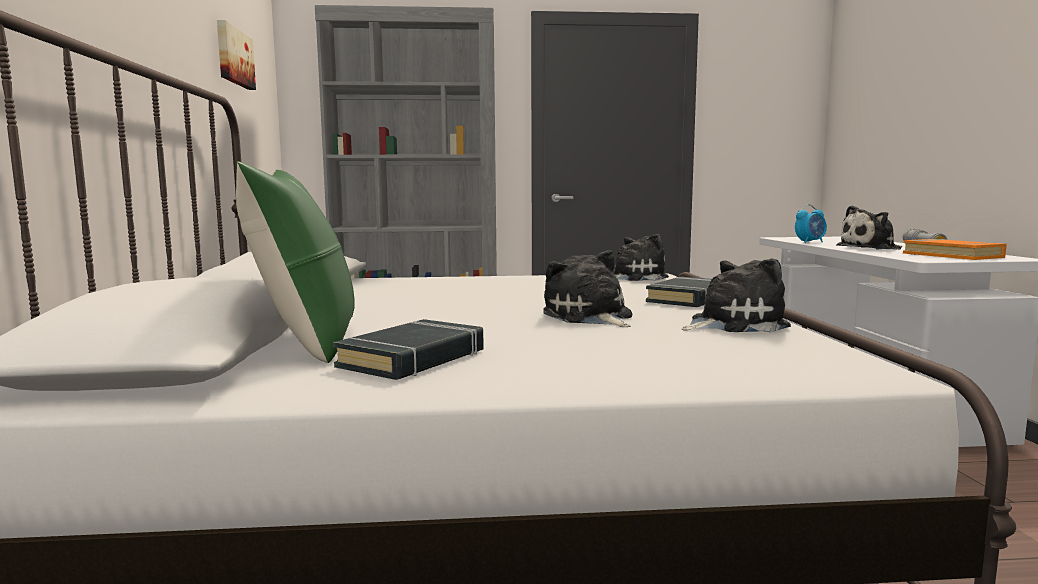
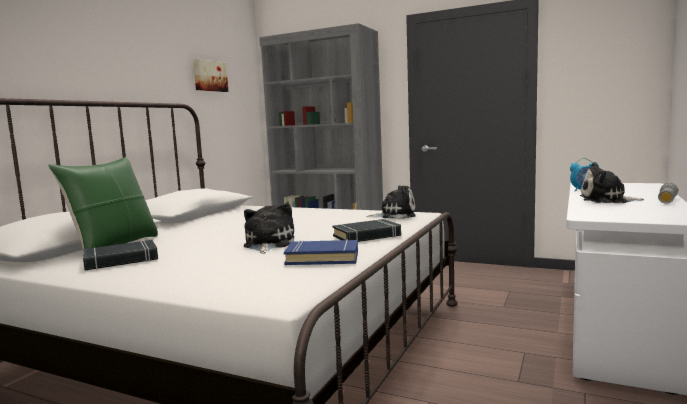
camera: 30 degrees right, 0 degrees up
(732, 324) = (322, 258): plush toy -> blue book
(952, 255) = (636, 213): orange book -> none

